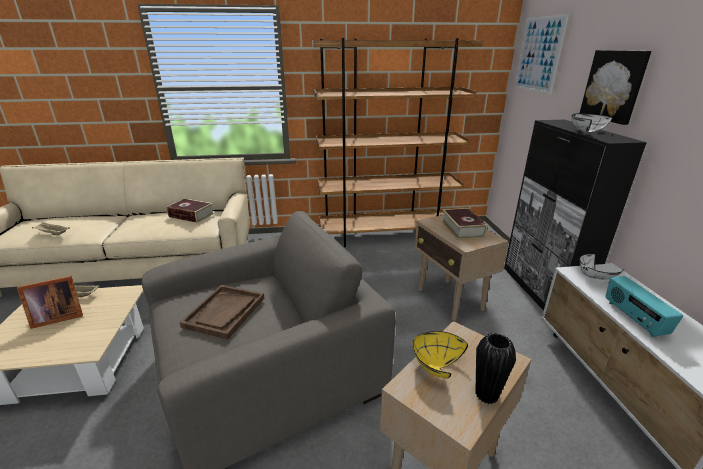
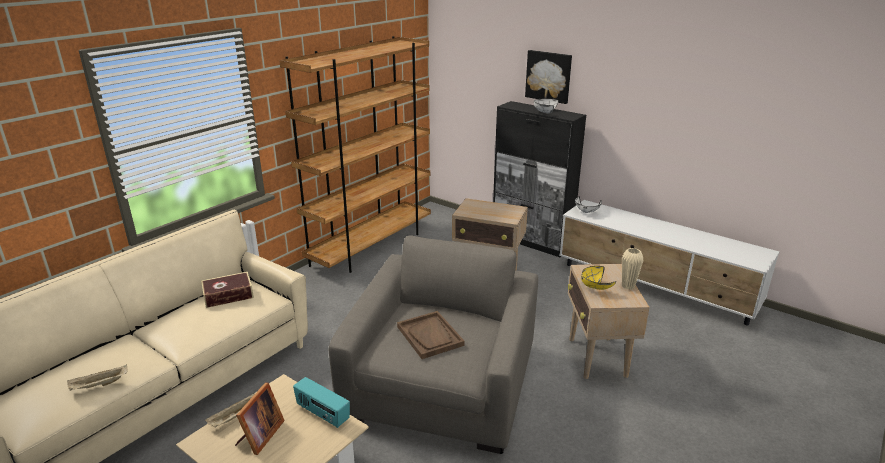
camera: 45 degrees left, 0 degrees up
(462, 229) = (490, 209): book -> none
(486, 395) = (628, 286): black vase -> beige vase
(539, 54) = (464, 46): picture -> none
(633, 318) = (626, 226): radio -> radio (322, 414)

